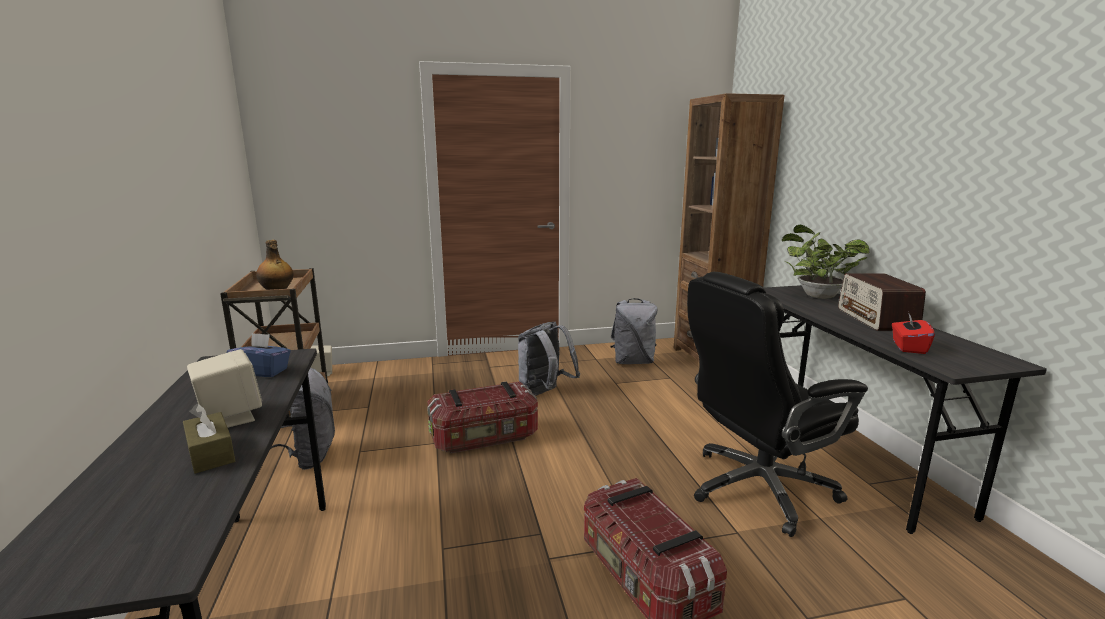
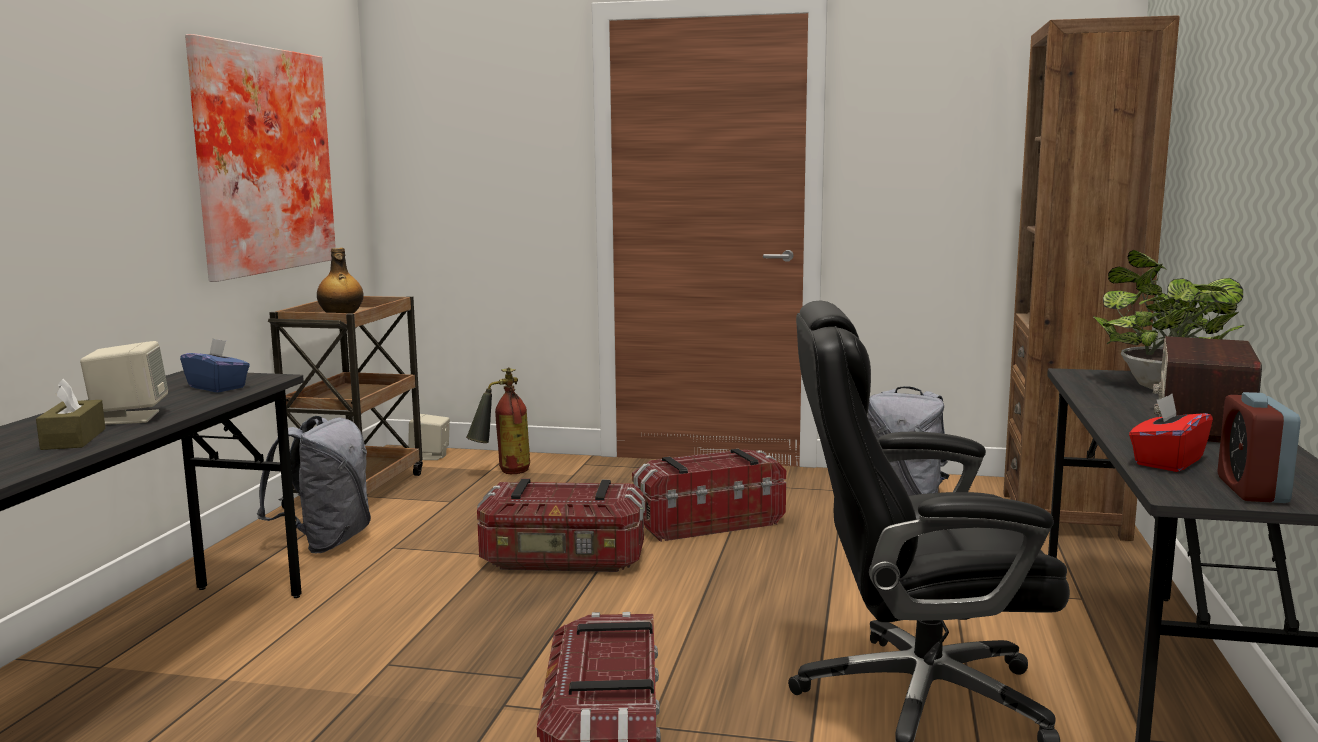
camera: 25 degrees right, 5 degrees down
(197, 175) = (259, 160): none -> picture
(384, 378) = (502, 473): none -> fire extinguisher
(544, 394) = (707, 523): grey backpack -> storage box
(970, 361) = (1252, 490): none -> alarm clock

